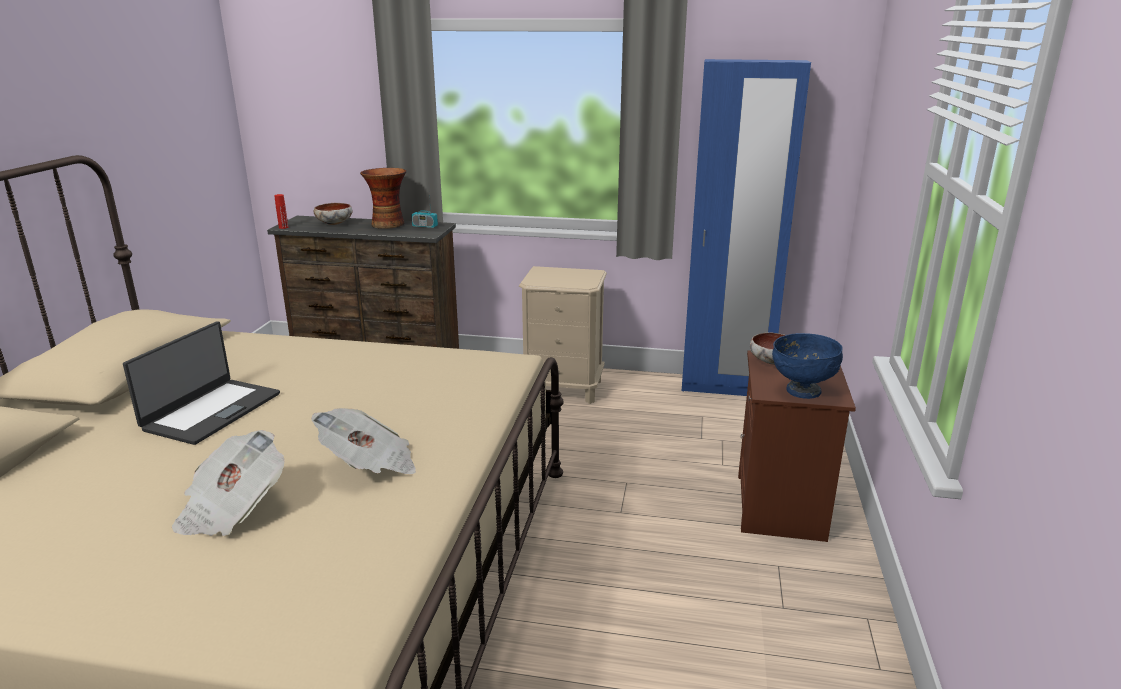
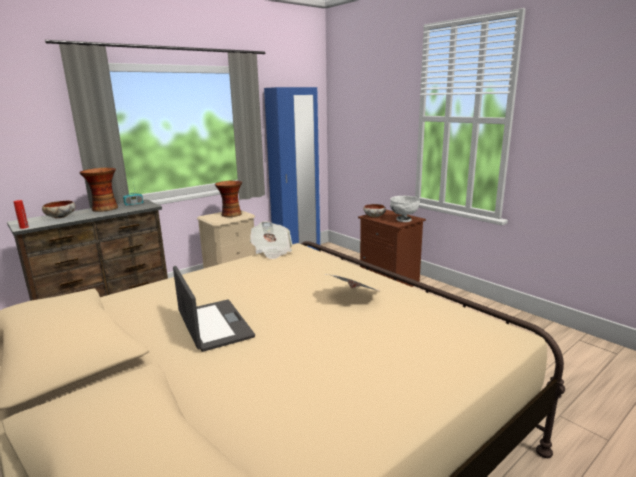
camera: 50 degrees left, 5 degrees down
(232, 509) = (354, 338): newspaper -> newspaper (272, 251)
(571, 277) = (230, 214): none -> vase
(802, 391) = (403, 220): blue bowl -> white bowl

